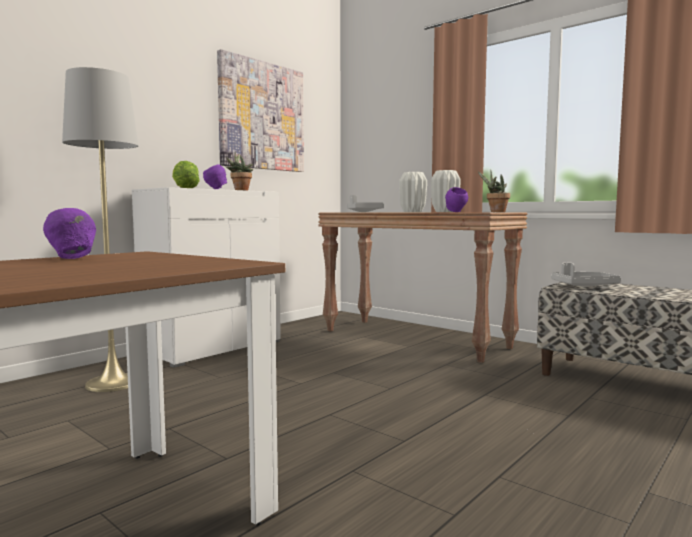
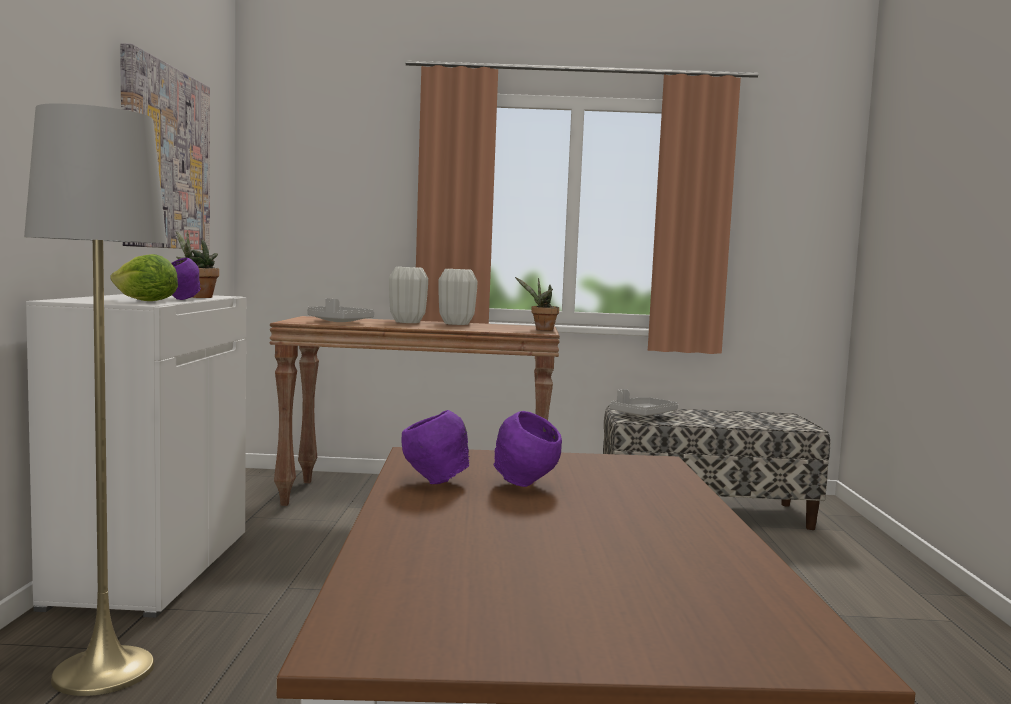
camera: 40 degrees left, 0 degrees up
(456, 212) = (501, 330): purple bowl -> purple bowl (526, 485)

